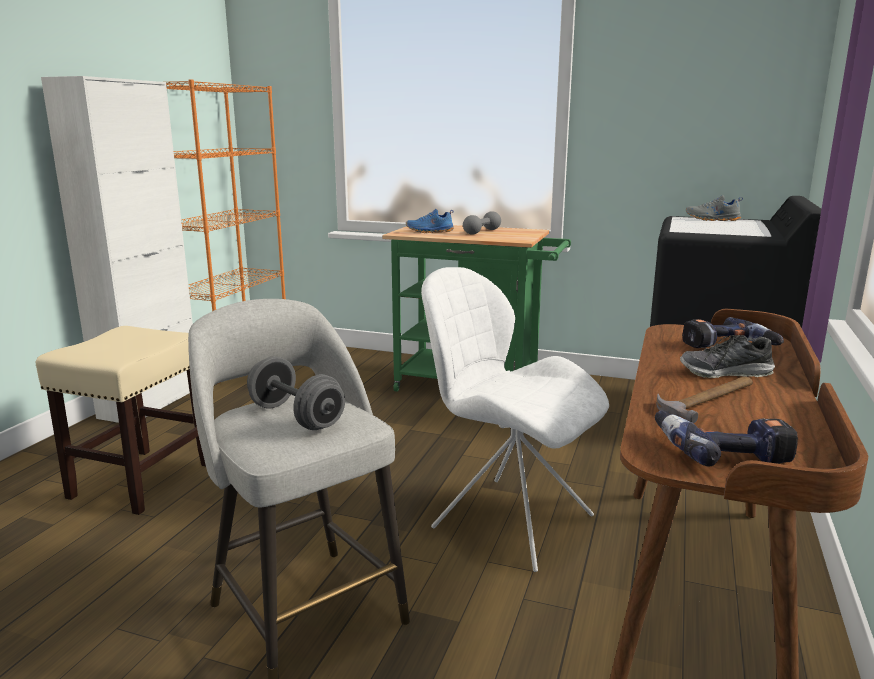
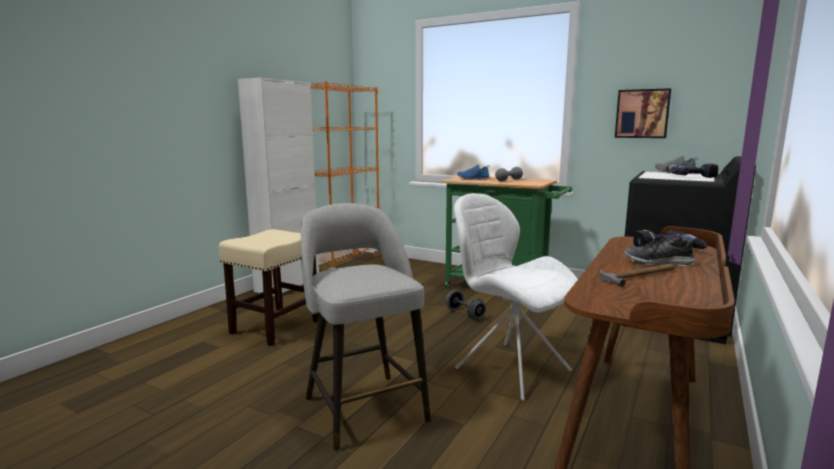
camera: 10 degrees right, 5 degrees down
(296, 417) = (363, 275): grey dumbbell -> grey dumbbell (465, 314)
(665, 133) = (642, 113): none -> picture
(720, 451) = (635, 301): power drill -> power drill (690, 176)

